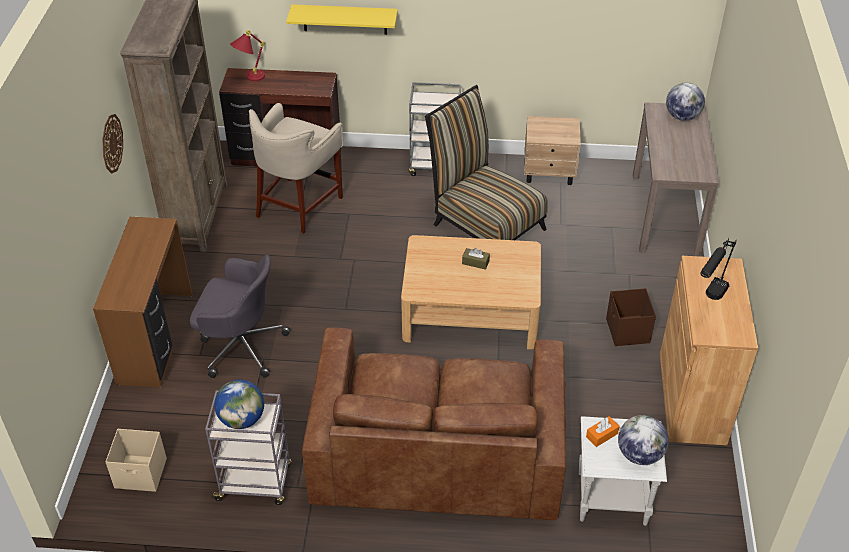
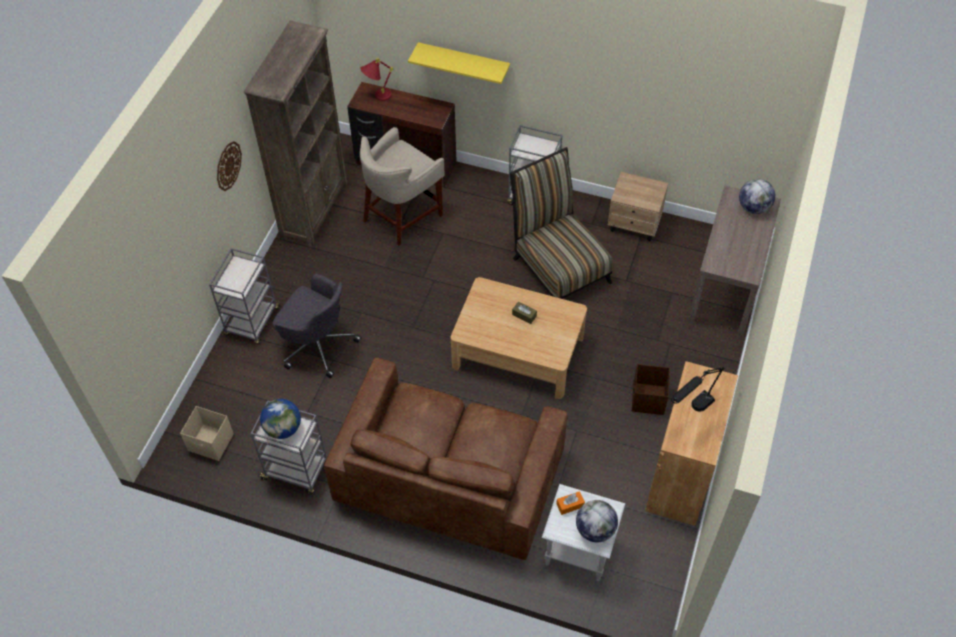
camera: 15 degrees right, 10 degrees up
(157, 338) = (252, 322): brown desk -> grey cart

